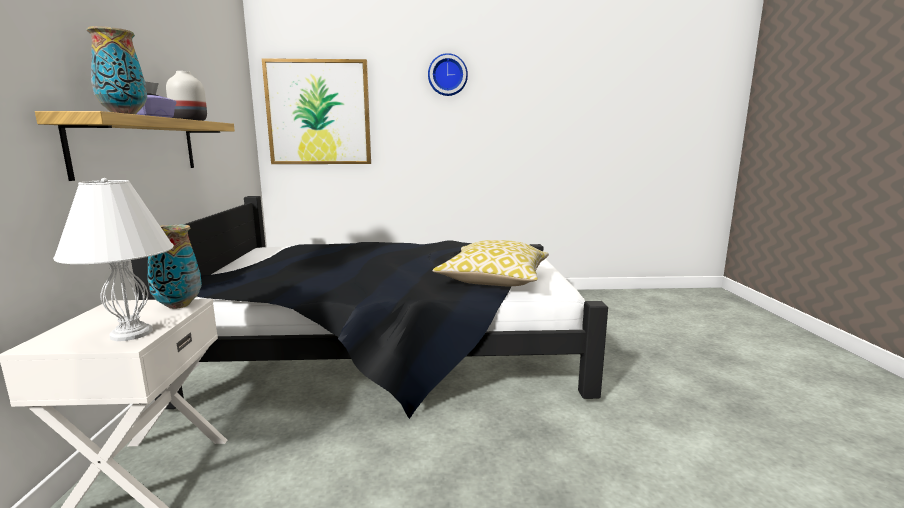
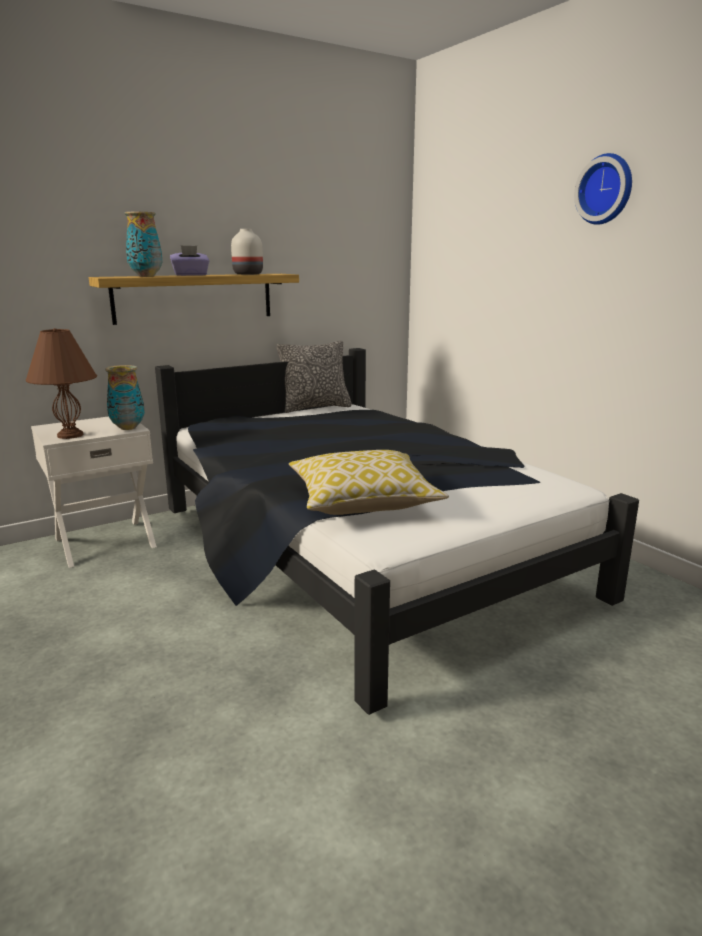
camera: 60 degrees right, 5 degrees up
(131, 334) = (69, 435): white table lamp -> brown table lamp
(244, 255) = (315, 407): none -> pillow
(318, 113) = (459, 253): picture -> none

